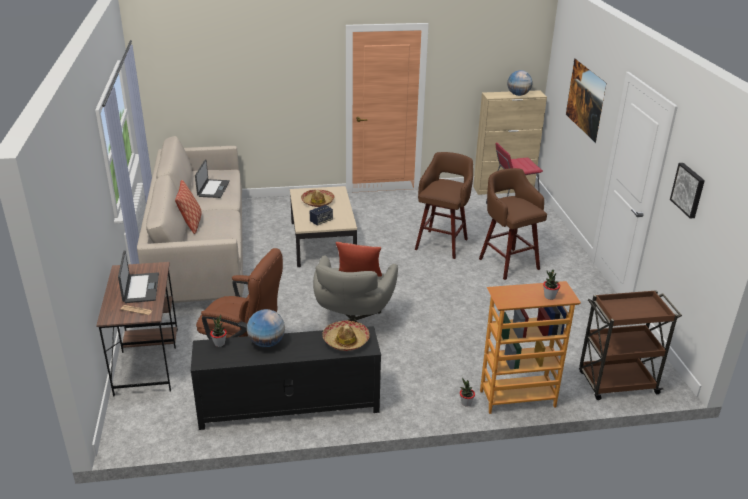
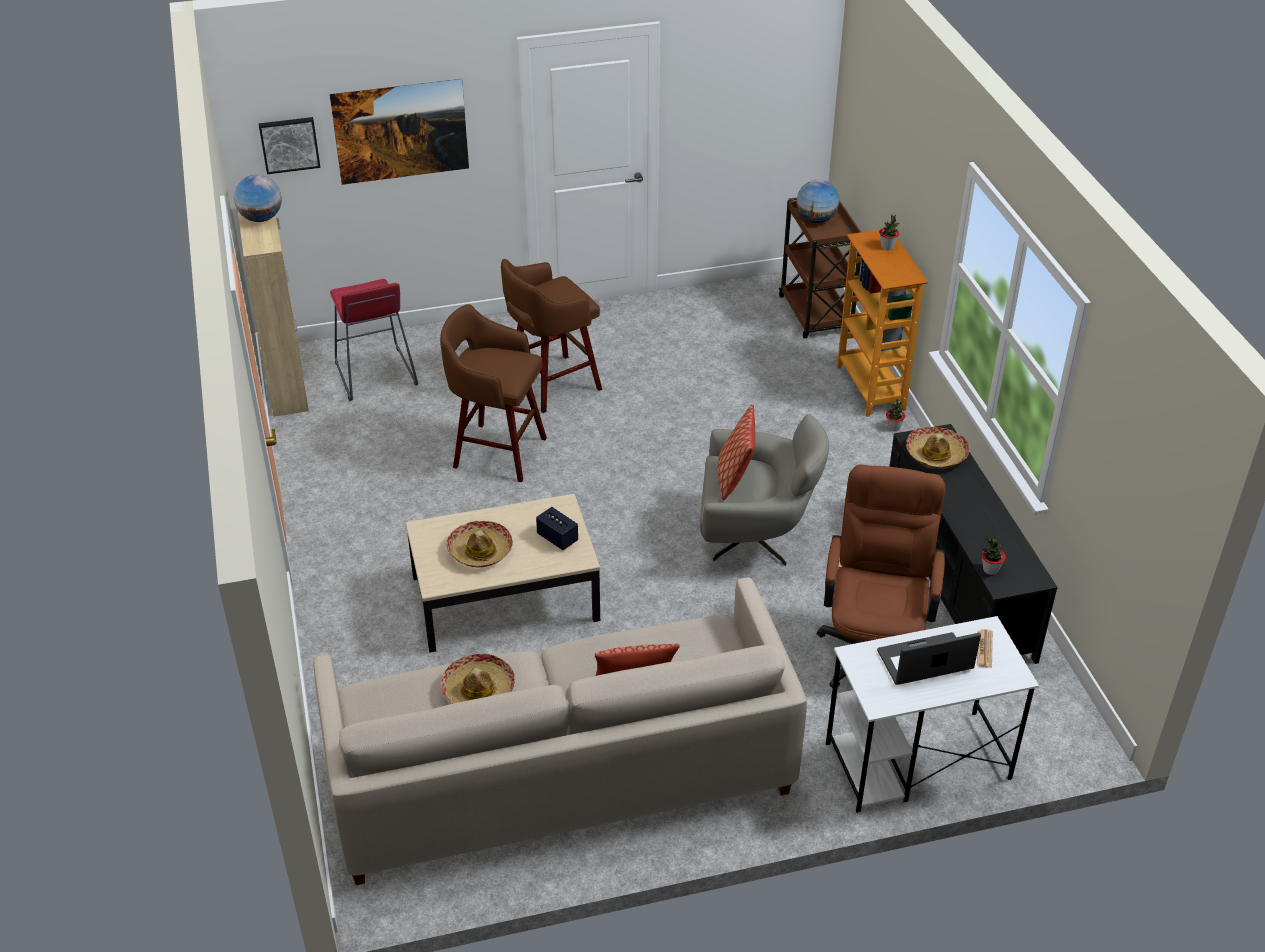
camera: 95 degrees left, 10 degrees up
(147, 360) = (916, 761): brown desk -> white desk
(213, 189) = (478, 689): laptop -> hat
(266, 343) = (970, 524): globe -> globe (816, 219)
(688, 190) = (725, 92): picture -> picture (289, 144)

